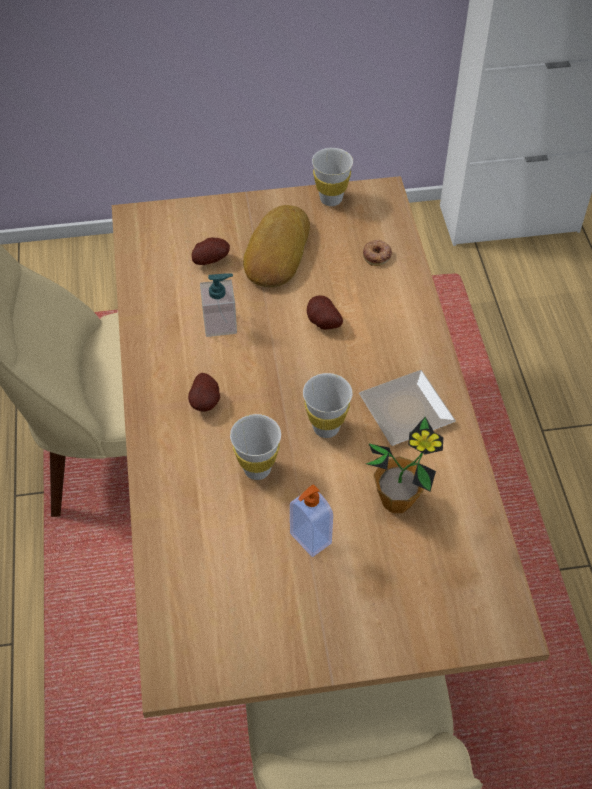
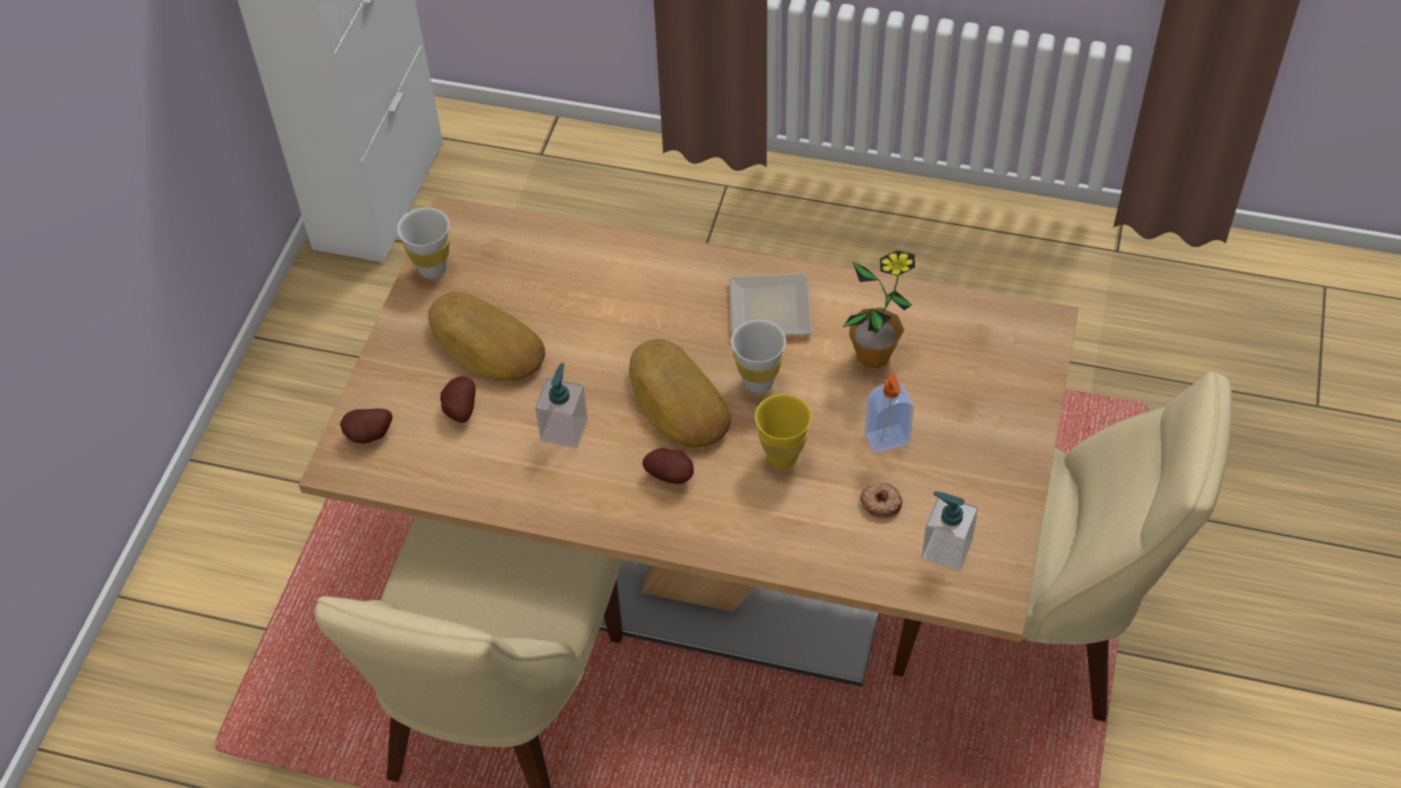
camera: 65 degrees left, 0 degrees up
(211, 621) = (946, 549): none -> soap dispenser
(257, 469) = (782, 456): white cup -> yellow cup
(278, 381) = (676, 402): none -> bread
(322, 323) = (616, 338): potato -> potato (370, 437)
(377, 255) = (545, 258): donut -> donut (881, 503)

